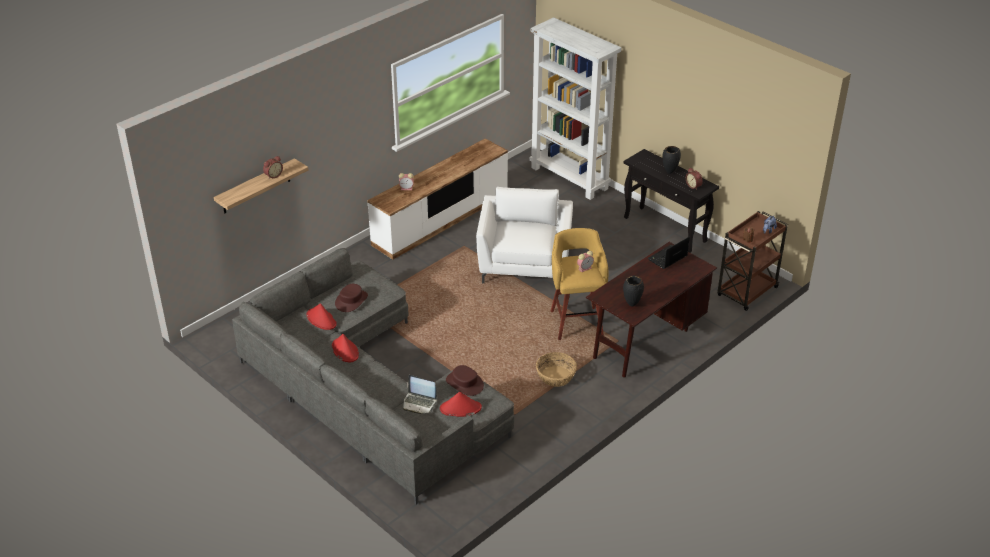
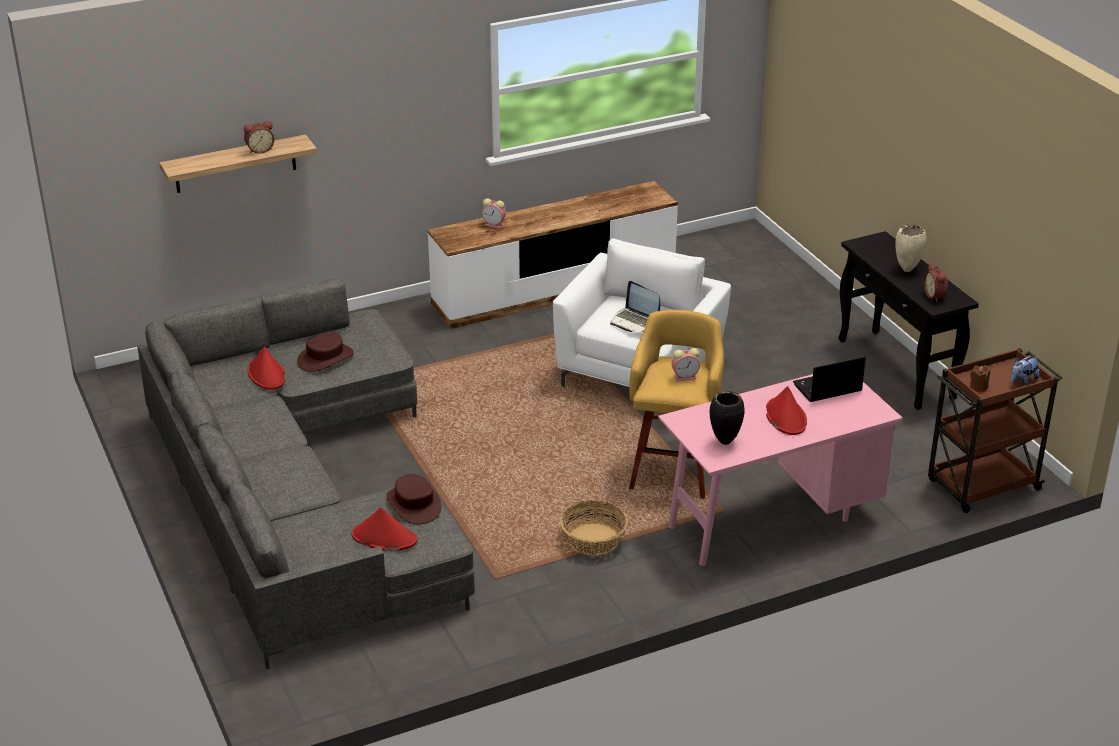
camera: 20 degrees right, 5 degrees down
(345, 350) = (271, 421): red hat -> red hat (785, 417)
(419, 403) = (328, 516): laptop -> laptop (635, 321)
(570, 178) = (785, 271): white bookcase -> none
(646, 340) = (771, 520): brown desk -> pink desk
(669, 172) = (906, 270): black vase -> beige vase

